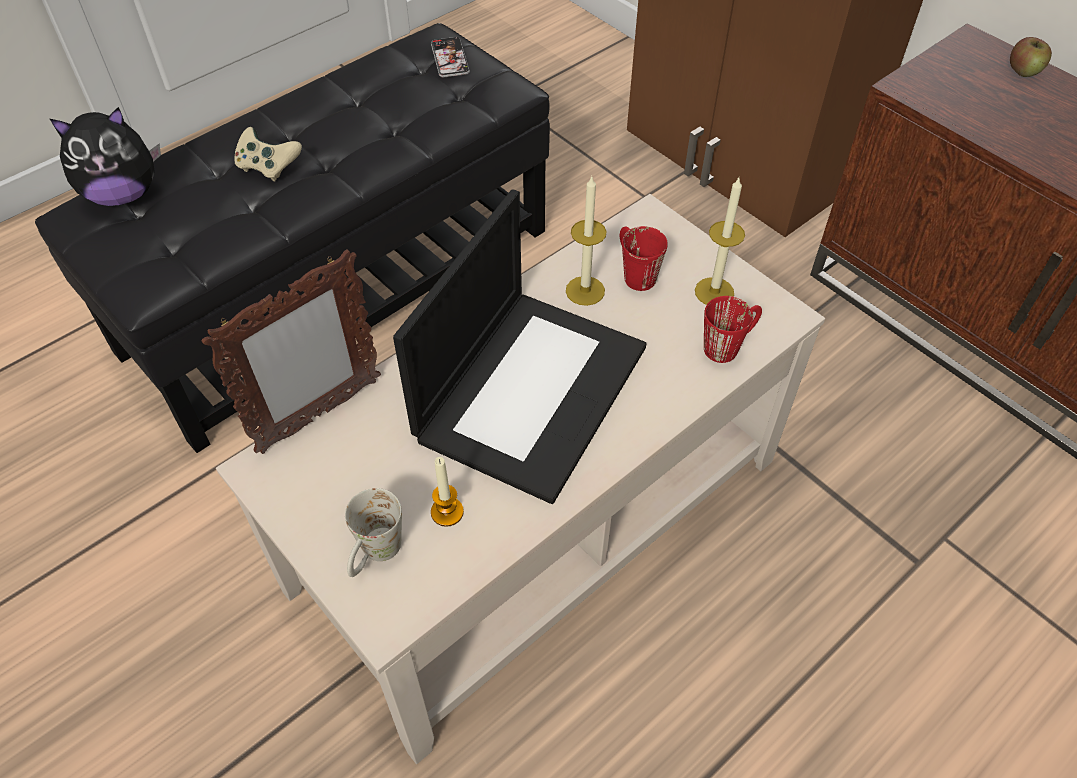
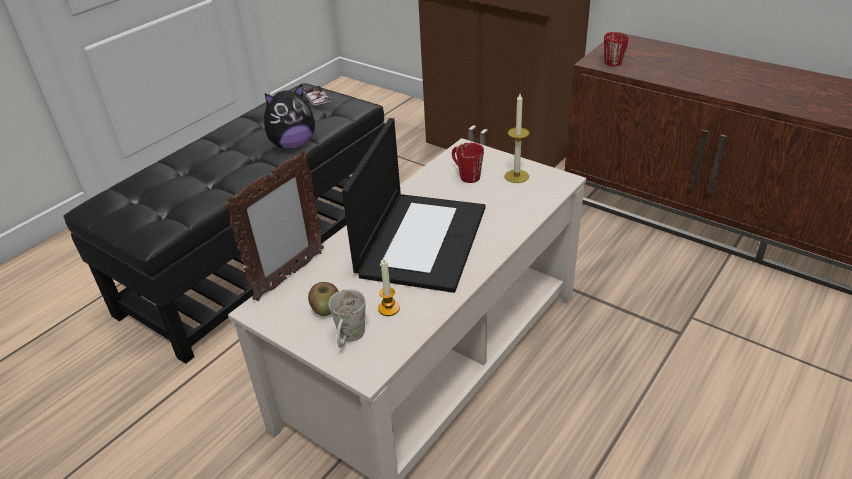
camera: 10 degrees left, 15 degrees down
(123, 194) = (122, 191): plush toy -> plush toy (292, 145)
(268, 167) = (216, 163): beige game controller -> none
(585, 291) = (438, 188): candle -> none
(729, 345) = (534, 199): red mug -> red mug (616, 61)
(1023, 71) = (655, 46): apple -> apple (326, 309)

